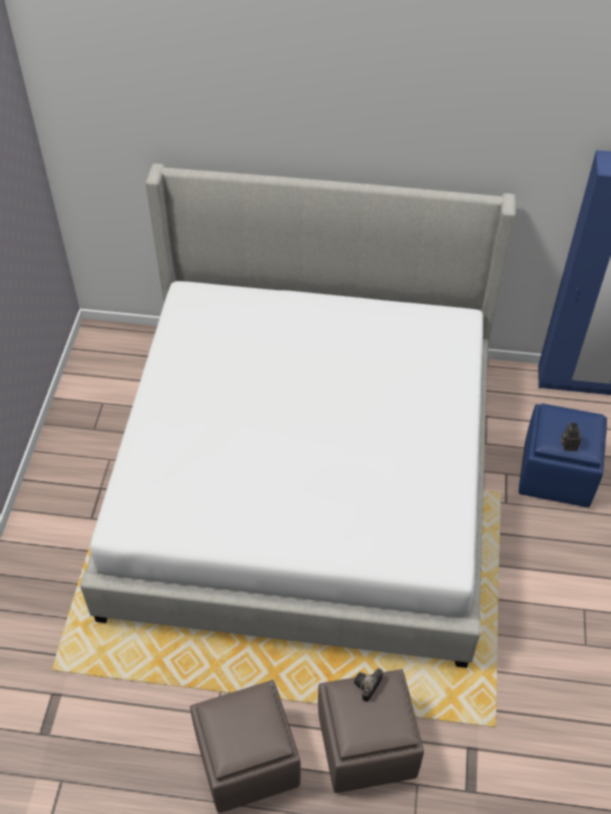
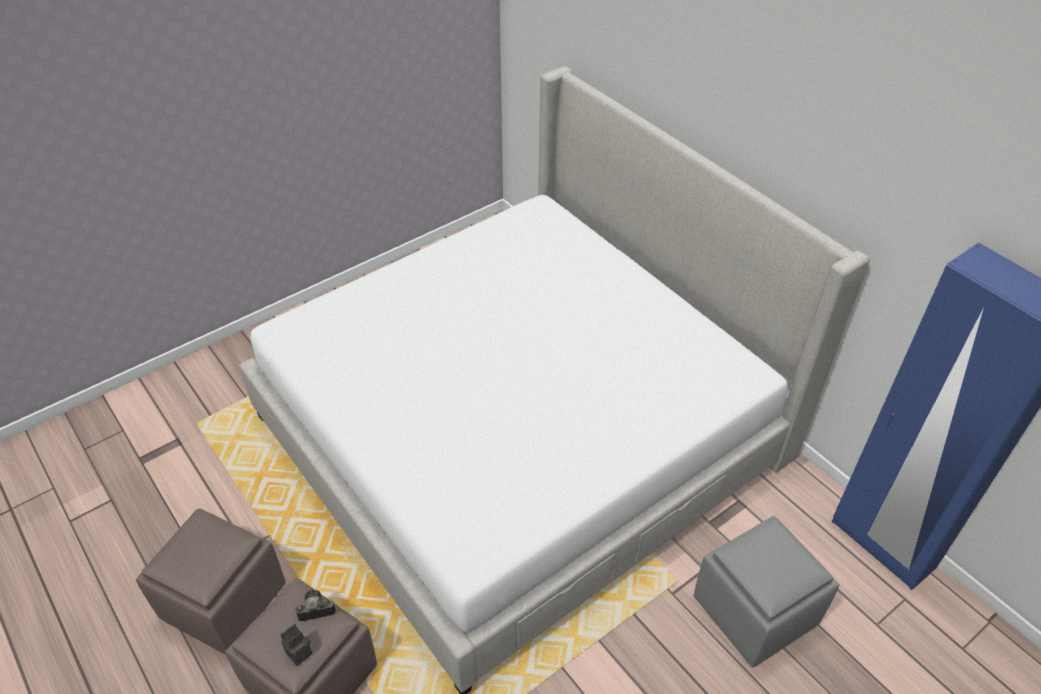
camera: 45 degrees right, 5 degrees down
(557, 474) = (756, 611): blue ottoman -> grey ottoman
(568, 444) = (754, 571): camera -> camera (299, 651)

